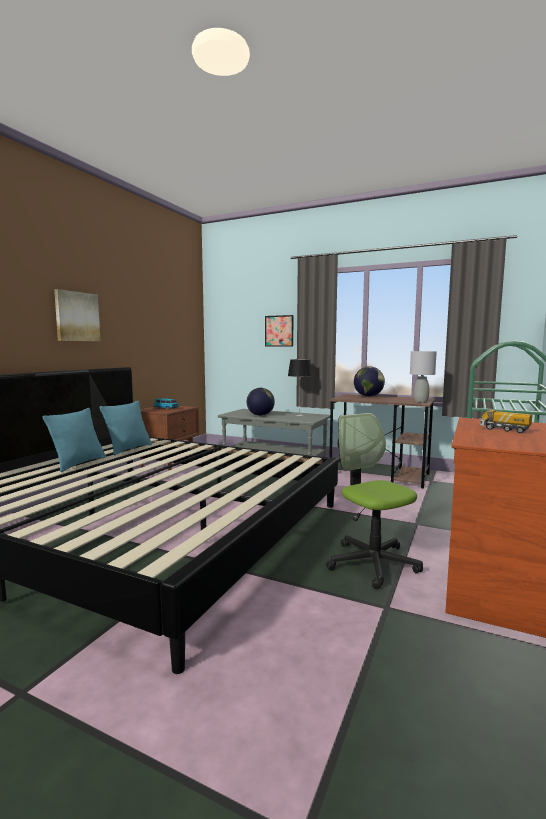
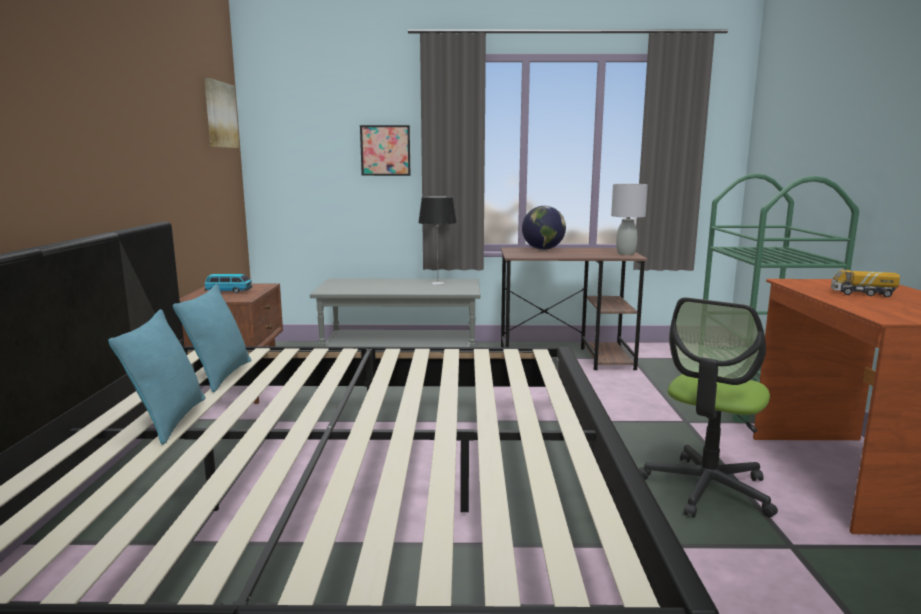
camera: 25 degrees left, 5 degrees up
(77, 316) = (81, 125): picture -> picture (219, 115)
(260, 415) = (380, 288): globe -> none
(372, 563) = (707, 488): office chair -> office chair turned 90 degrees counterclockwise

